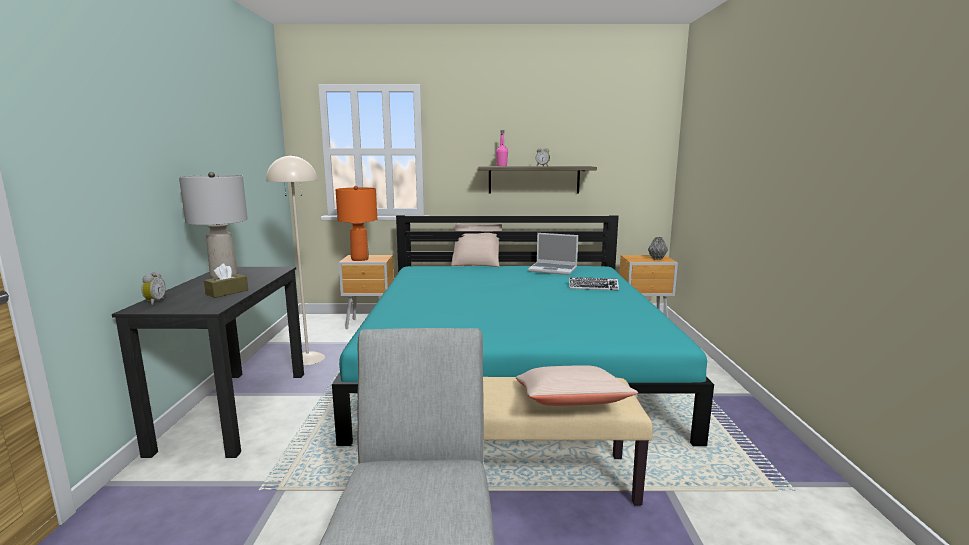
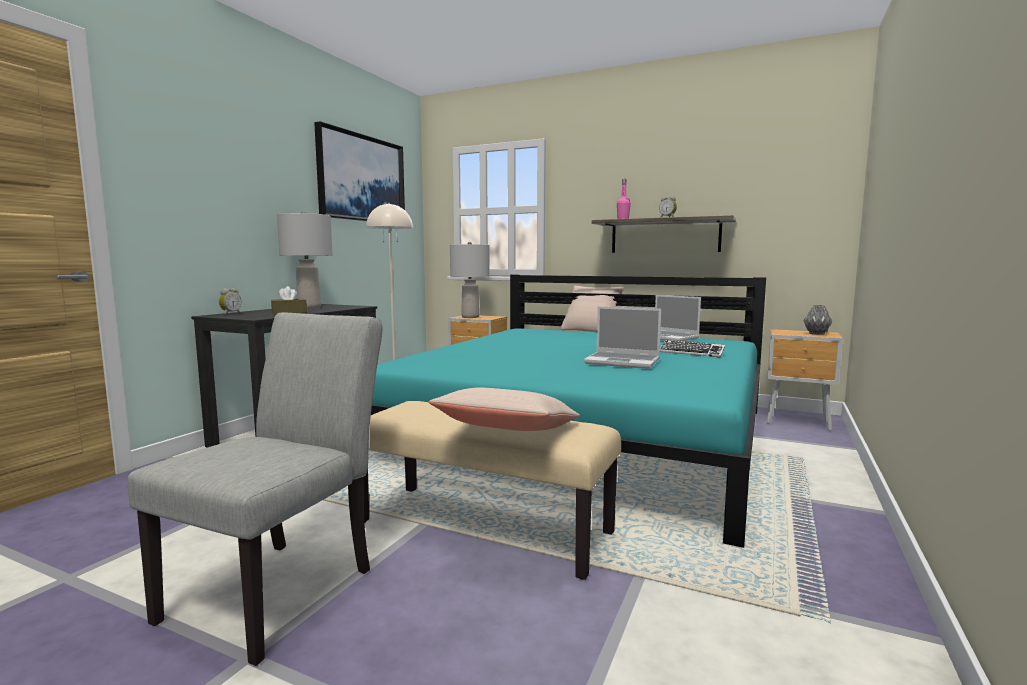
camera: 25 degrees right, 5 degrees down
(238, 122) = (361, 178): none -> picture
(359, 259) = (470, 317): orange table lamp -> grey table lamp
(562, 306) = (623, 362): none -> laptop

